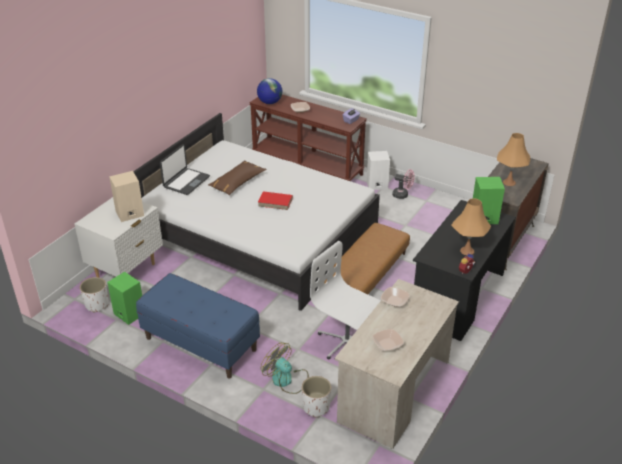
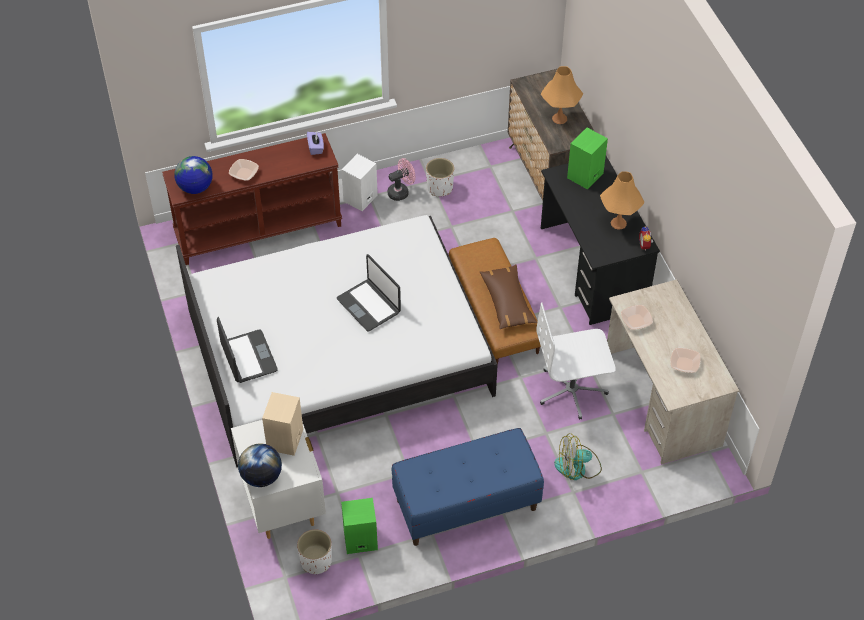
camera: 50 degrees left, 15 degrees up
(93, 218) = (261, 477): none -> globe
(237, 182) = (297, 314): brown pillow -> brown pillow (507, 302)
(275, 202) = (369, 305): red book -> laptop
(316, 407) = (630, 467): white planter -> white planter (440, 188)

